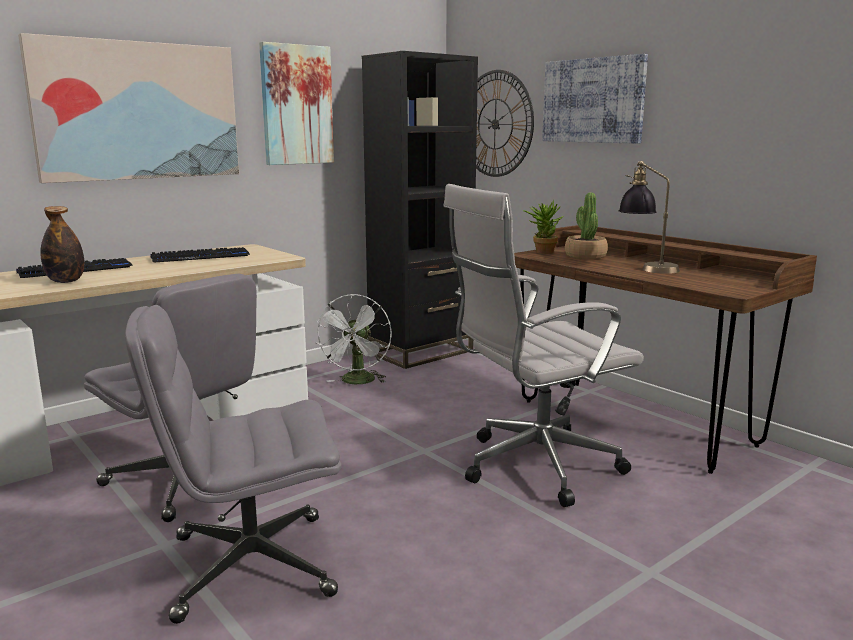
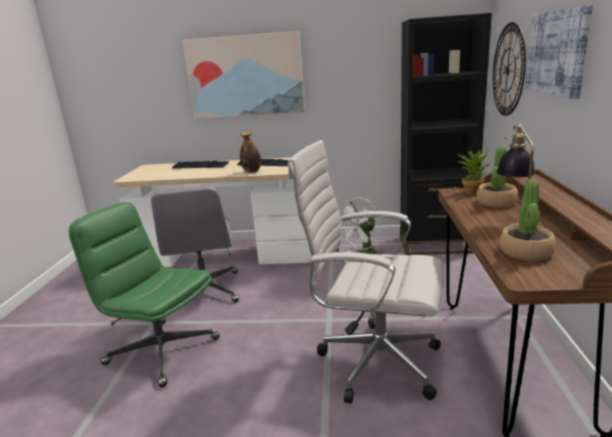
camera: 45 degrees right, 5 degrees up
(66, 281) = (180, 173): bottle -> bottle (251, 171)
(249, 566) = (161, 351): grey office chair -> green office chair
(296, 105) = (349, 63): picture -> none
(695, 279) = (526, 252): none -> potted plant

